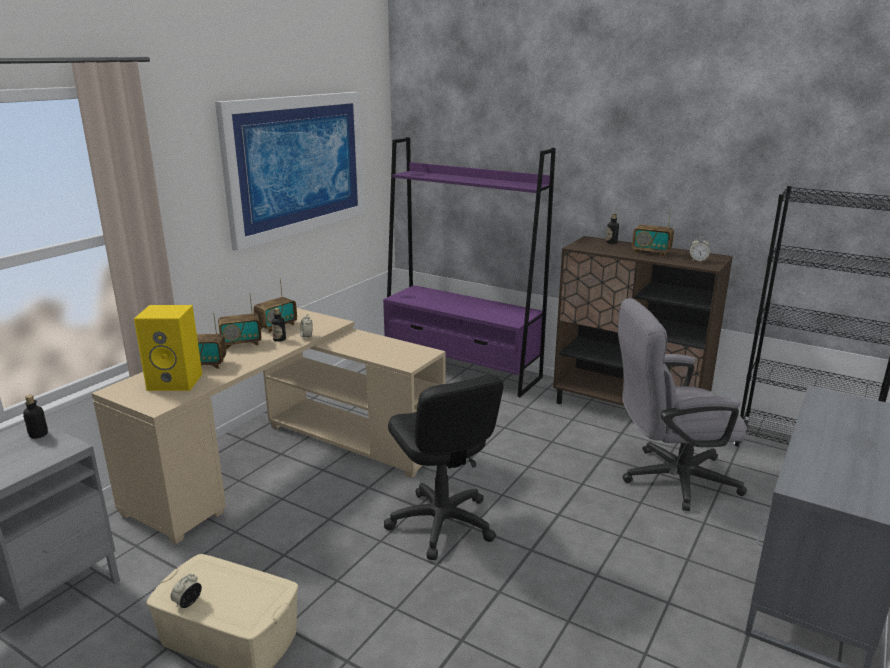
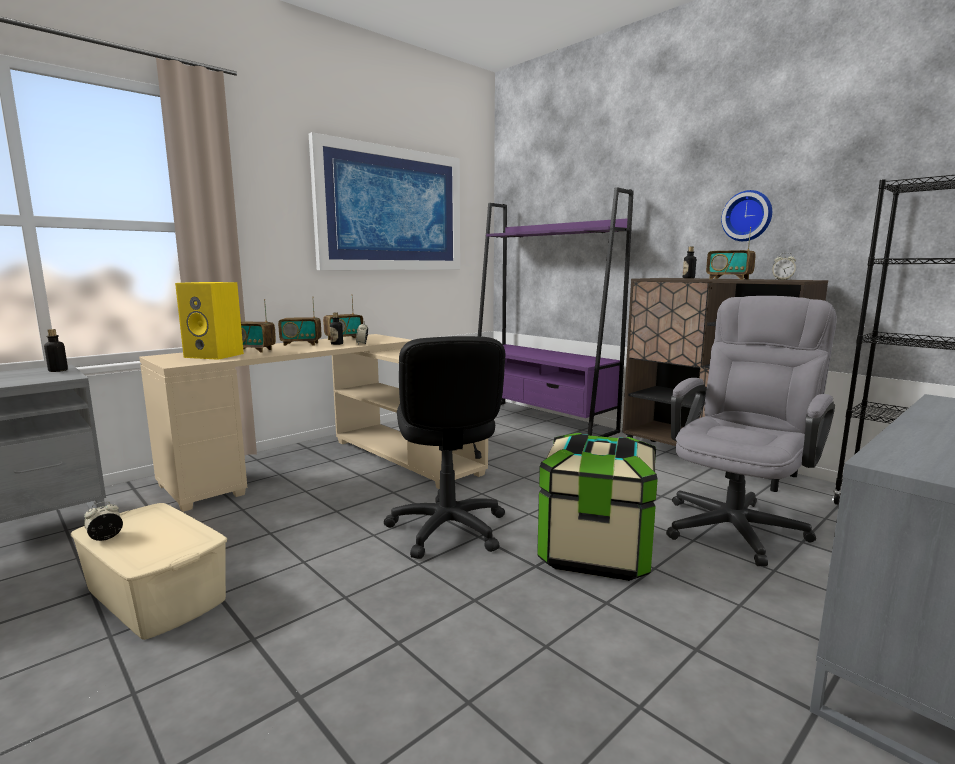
camera: 15 degrees right, 10 degrees down
(571, 527) = (595, 552): none -> storage box
(665, 189) = (747, 216): none -> wall clock
(669, 479) = (737, 523): grey office chair -> grey office chair turned 120 degrees clockwise

